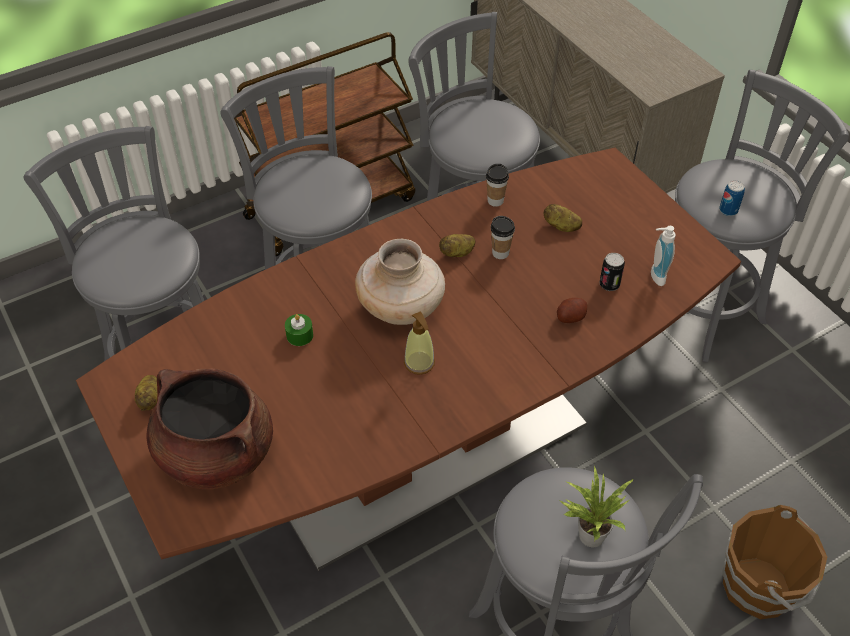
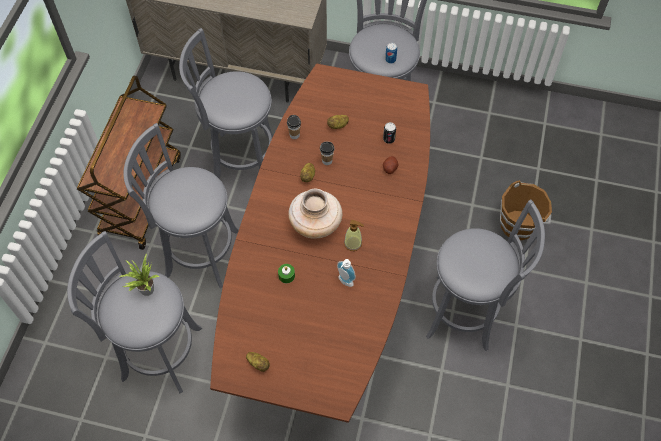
camera: 45 degrees left, 10 degrees up
(215, 454) = (318, 360): brown cooking pot -> none
(589, 533) = (487, 258): potted plant -> potted plant (145, 289)
(654, 276) = (402, 120): soap dispenser -> soap dispenser (344, 282)

